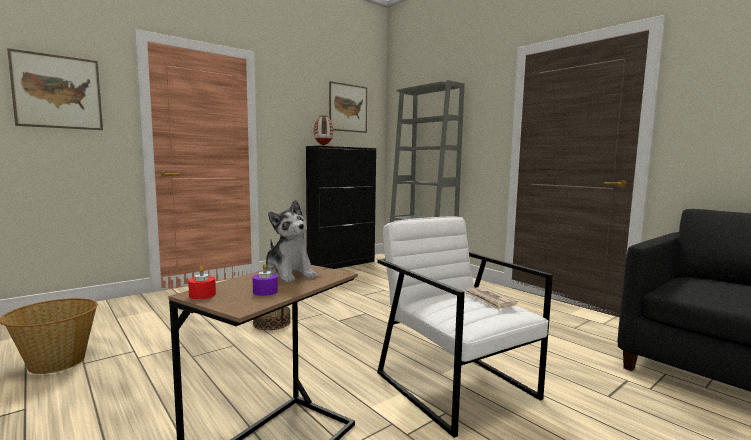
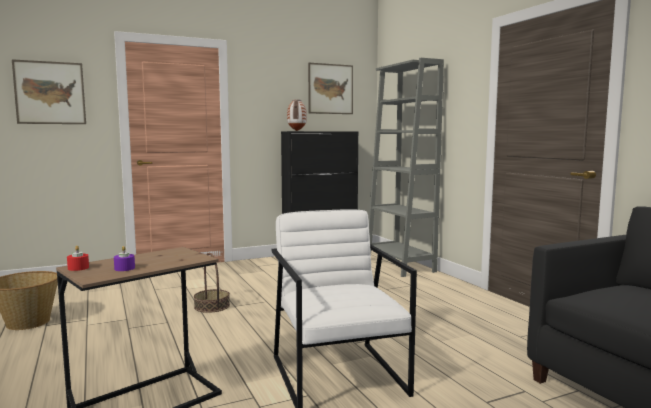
camera: 15 degrees right, 0 degrees up
(289, 274) = (161, 256): plush toy -> none
(489, 300) = (363, 293): newspaper -> none

